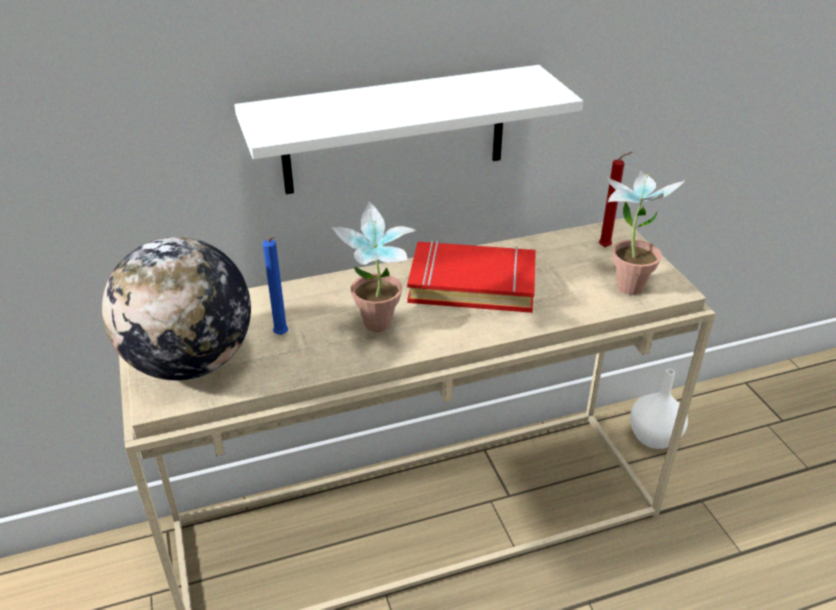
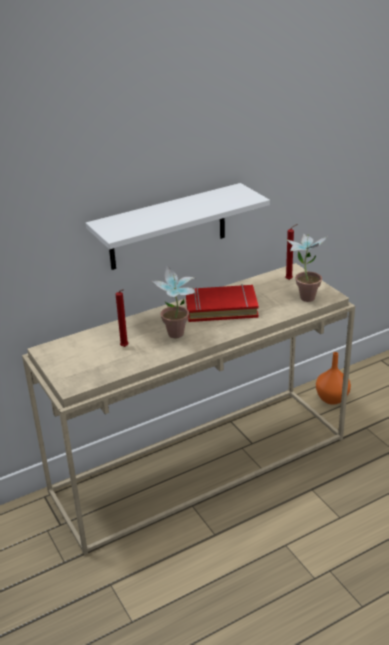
camera: 10 degrees left, 5 degrees down
(190, 362) = (80, 366): globe -> none
(282, 336) = (125, 347): blue candle -> red candle
(654, 437) = (332, 398): white vase -> orange vase

